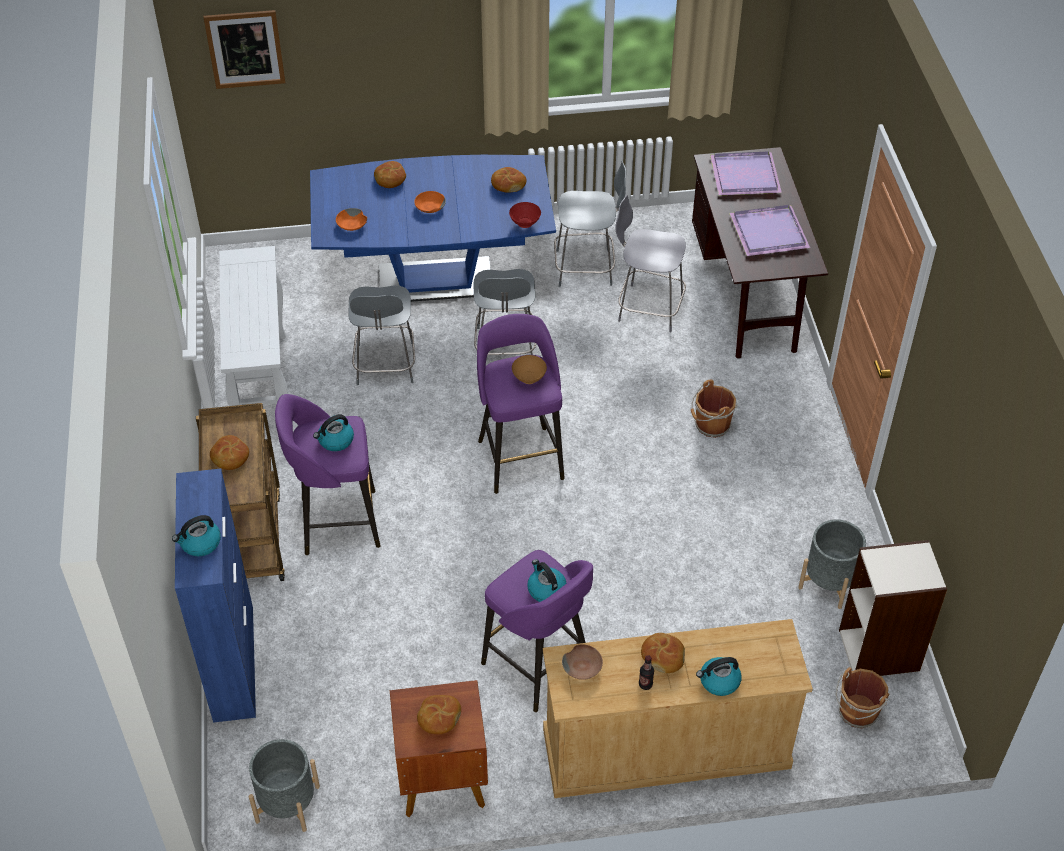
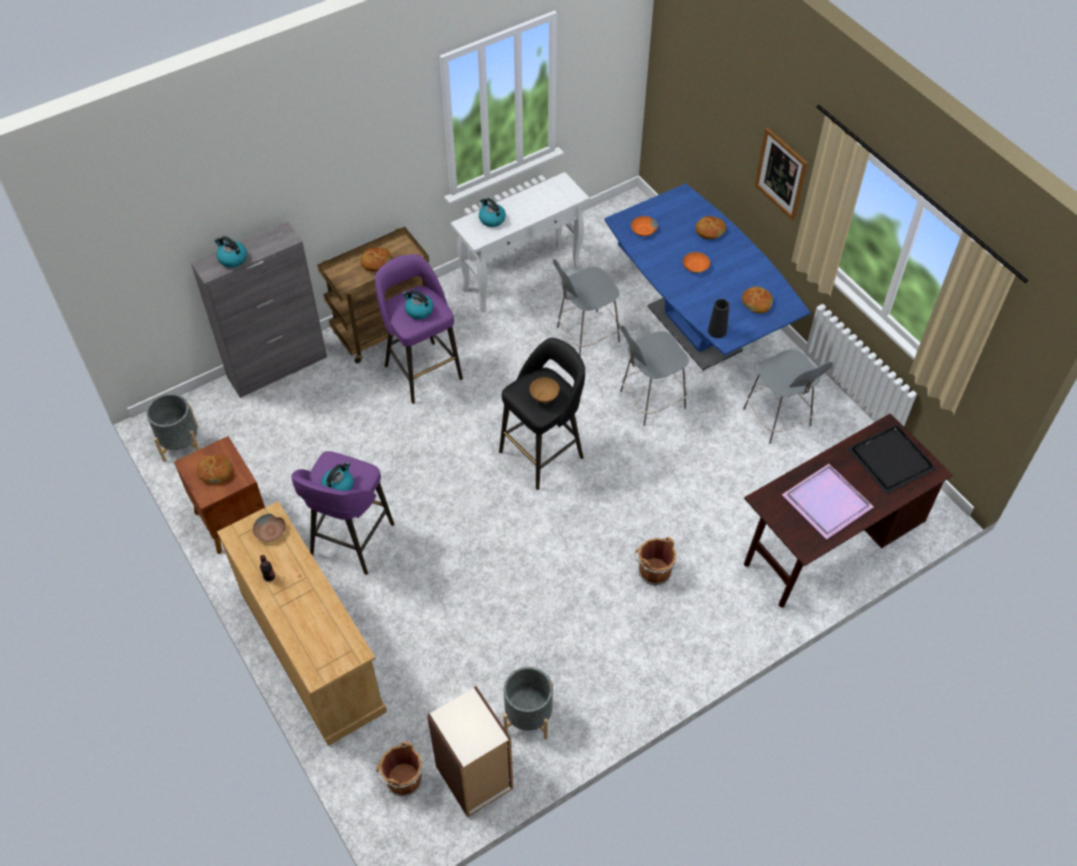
camera: 65 degrees right, 5 degrees up
(234, 662) = (278, 367): blue cabinet -> grey cabinet
(245, 49) = (689, 61): picture -> picture (781, 174)
(520, 457) = (543, 453): purple stool -> black stool
(524, 224) = (717, 331): red bowl -> black vase
(648, 307) = (761, 478): grey chair -> none
(663, 656) = (300, 579): bread -> none
(719, 682) = (291, 625): kettle -> kettle (491, 219)
(743, 175) = (890, 458): purple tray -> black tray

